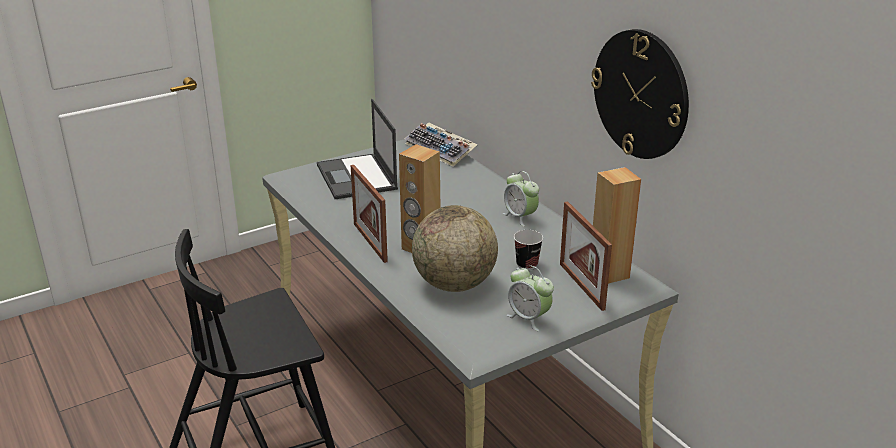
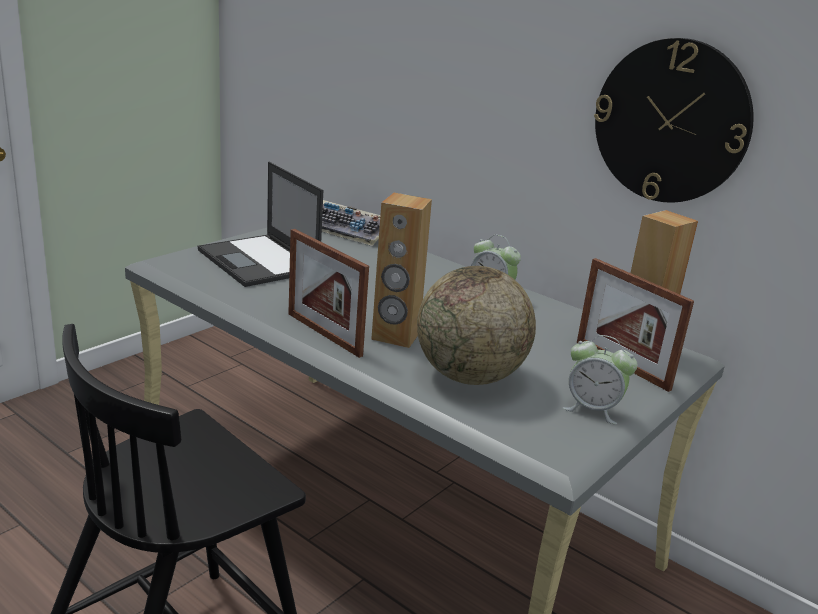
camera: 20 degrees left, 5 degrees down
(527, 264) = (539, 346): cup -> none

